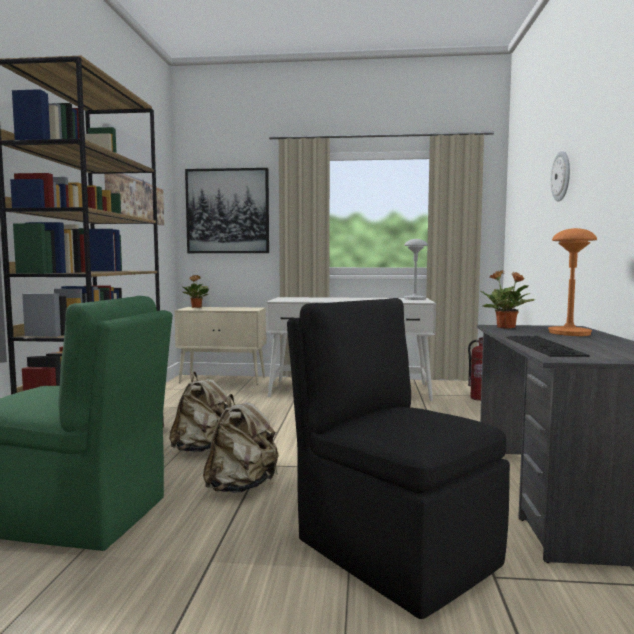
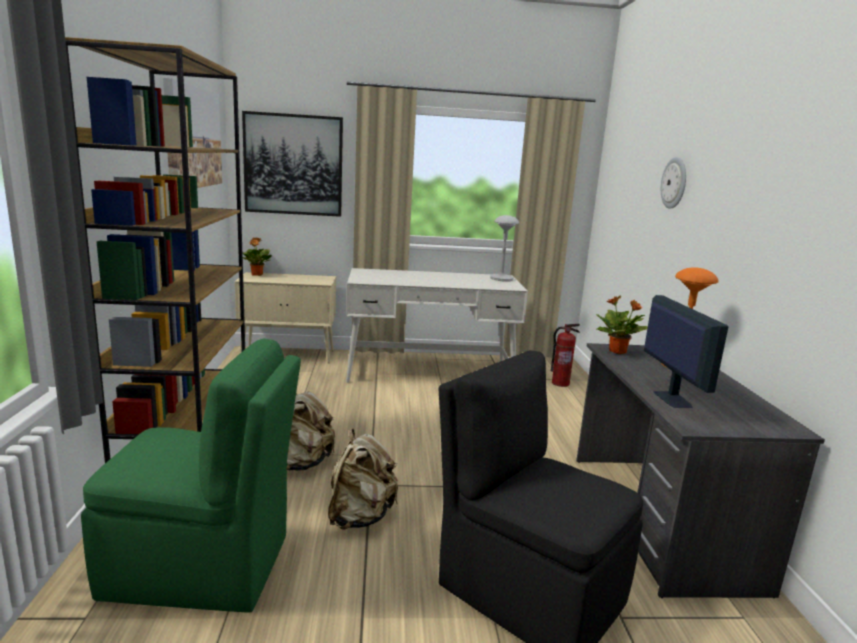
camera: 10 degrees left, 10 degrees up
(546, 346) = (671, 398): keyboard -> monitor

